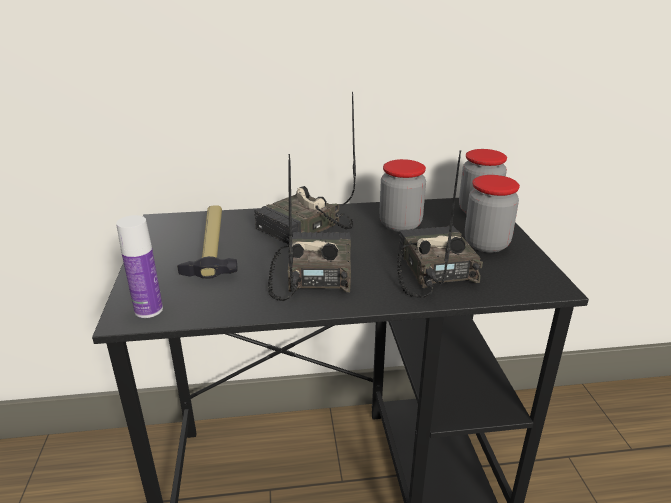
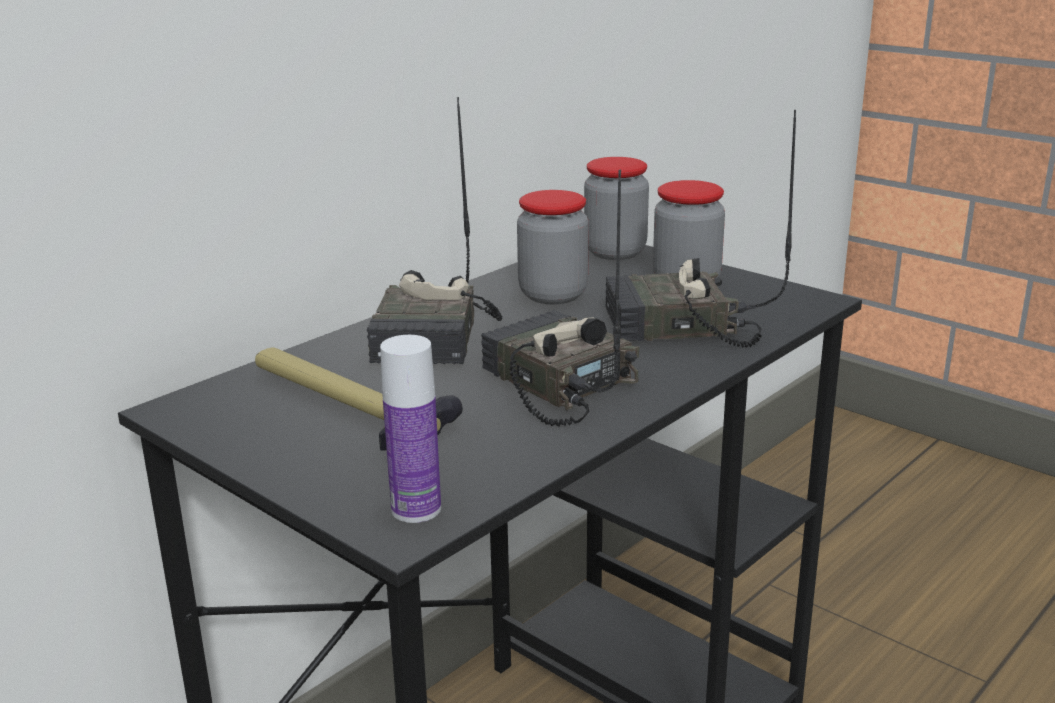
camera: 40 degrees left, 5 degrees down
(431, 270) = (677, 328): radio -> radio turned 45 degrees counterclockwise

